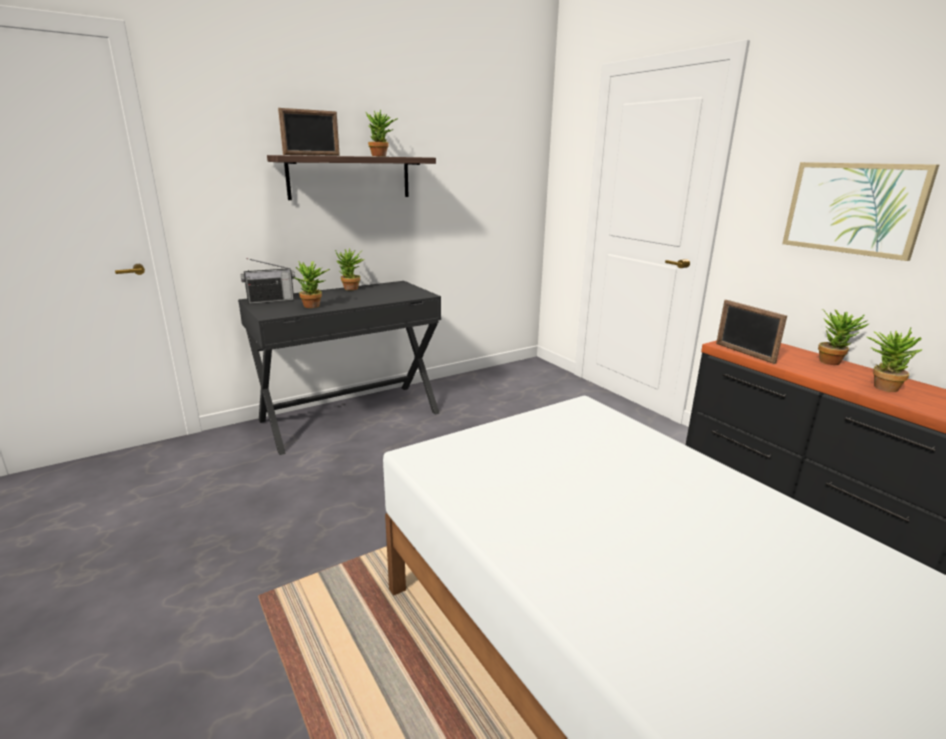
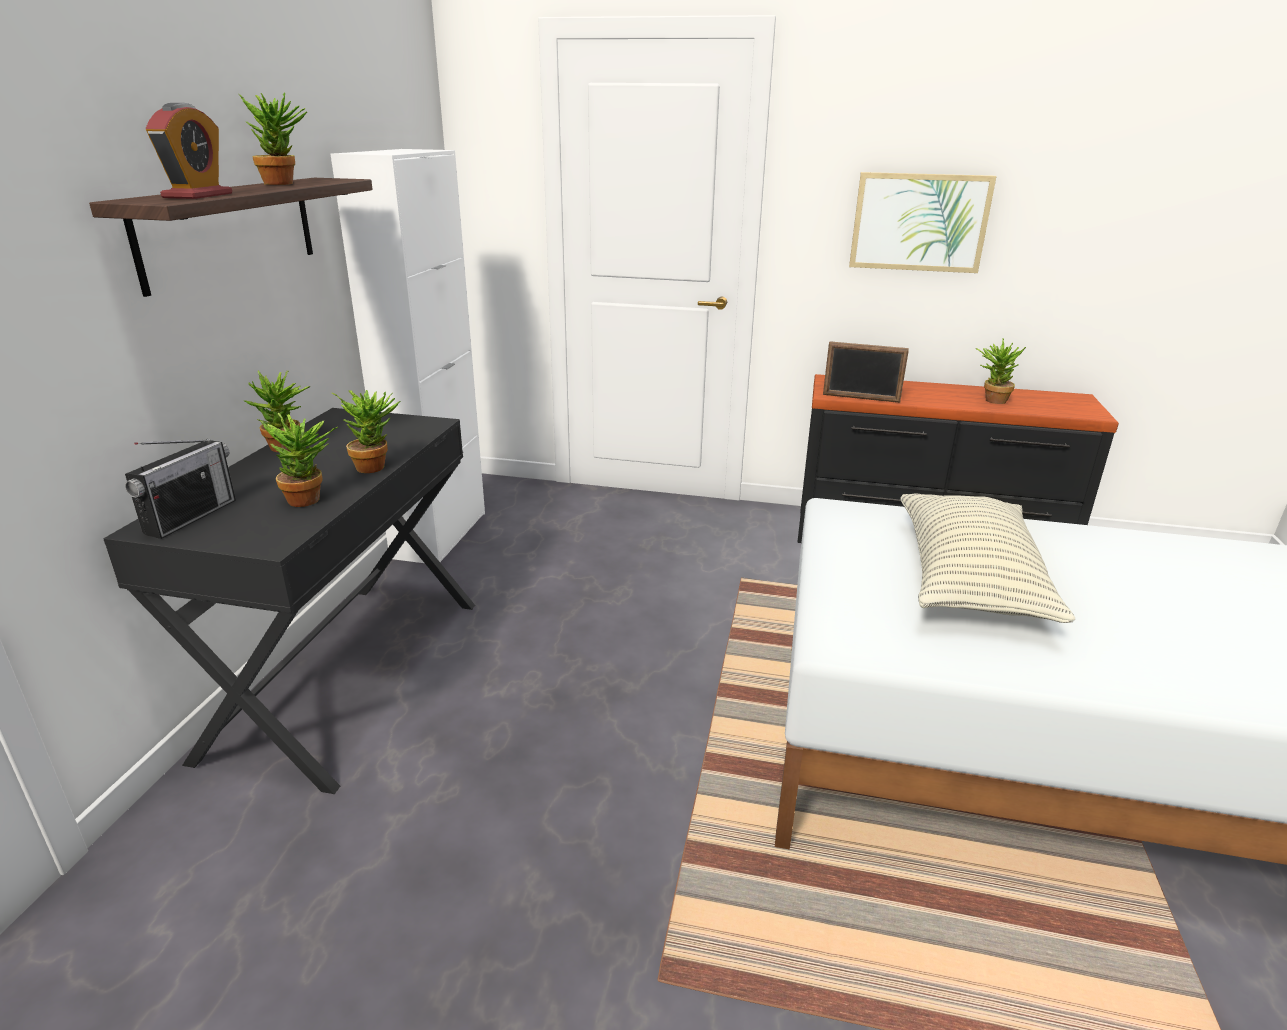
camera: 45 degrees left, 5 degrees up
(312, 155) = (198, 195): picture frame -> alarm clock
(473, 378) = (440, 535): none -> white cabinet
(577, 470) = (968, 580): none -> pillow
(833, 361) = (925, 386): potted plant -> potted plant (375, 466)

